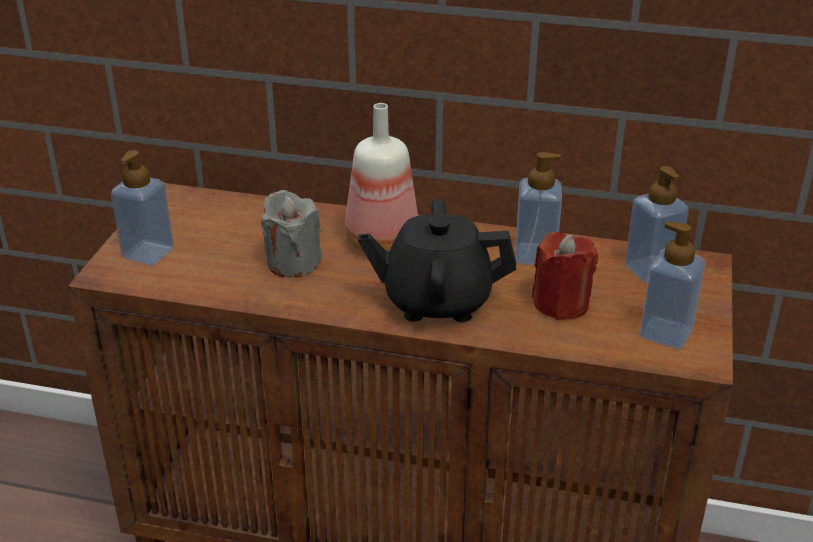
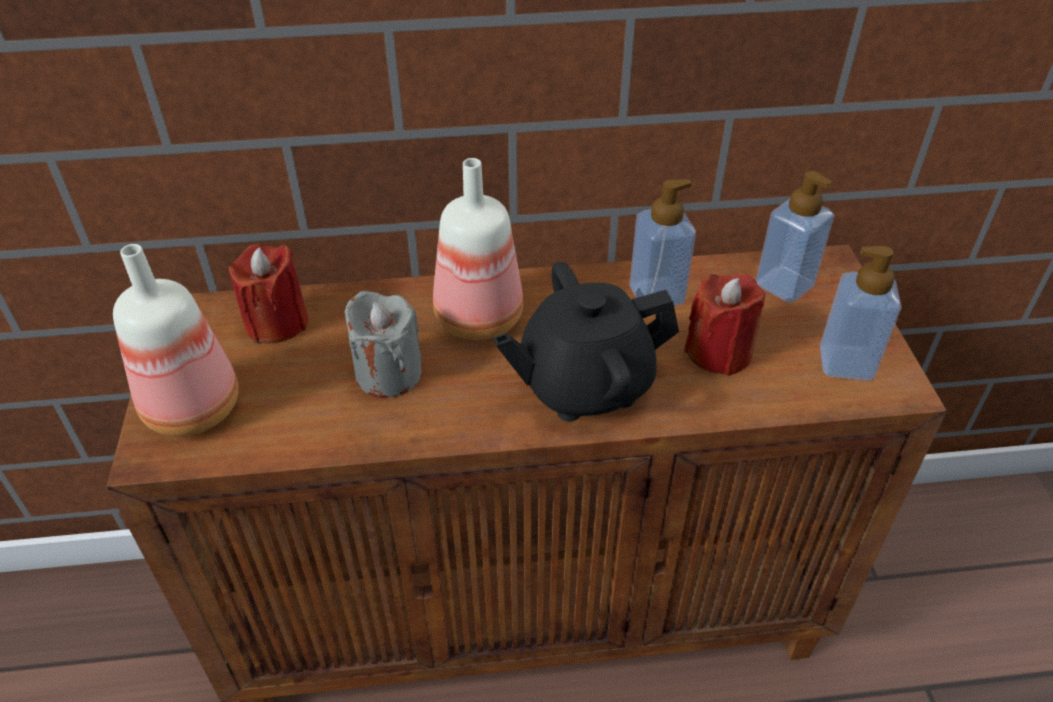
camera: 20 degrees left, 10 degrees up
(148, 253) = (196, 406): soap dispenser -> bottle
(231, 215) = (276, 323): none -> red candle

